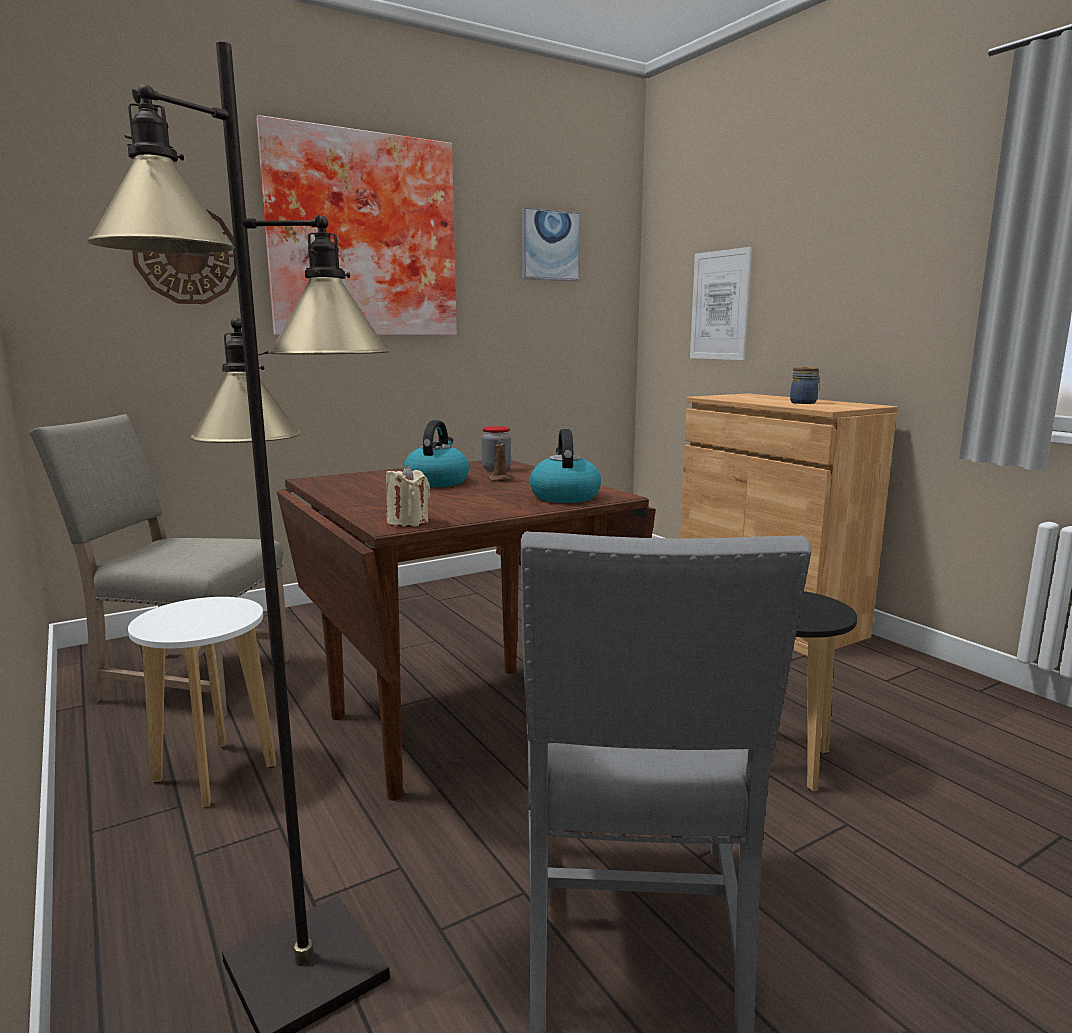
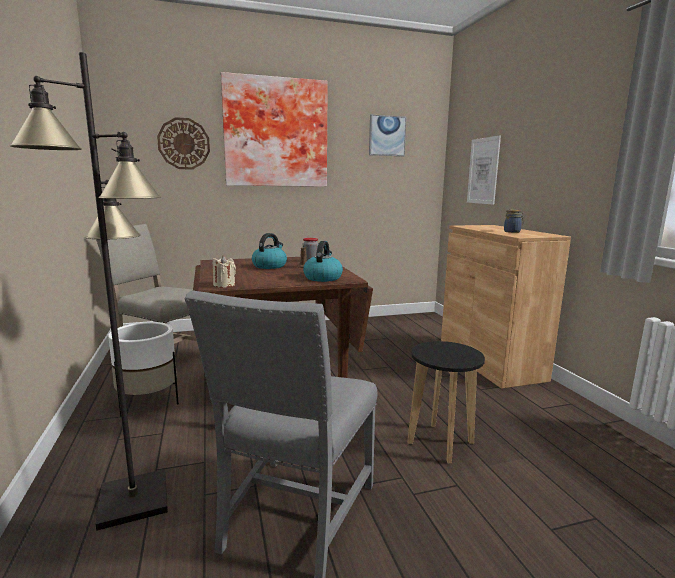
camera: 15 degrees right, 0 degrees up
(214, 774) = (148, 403): white stool -> white planter

